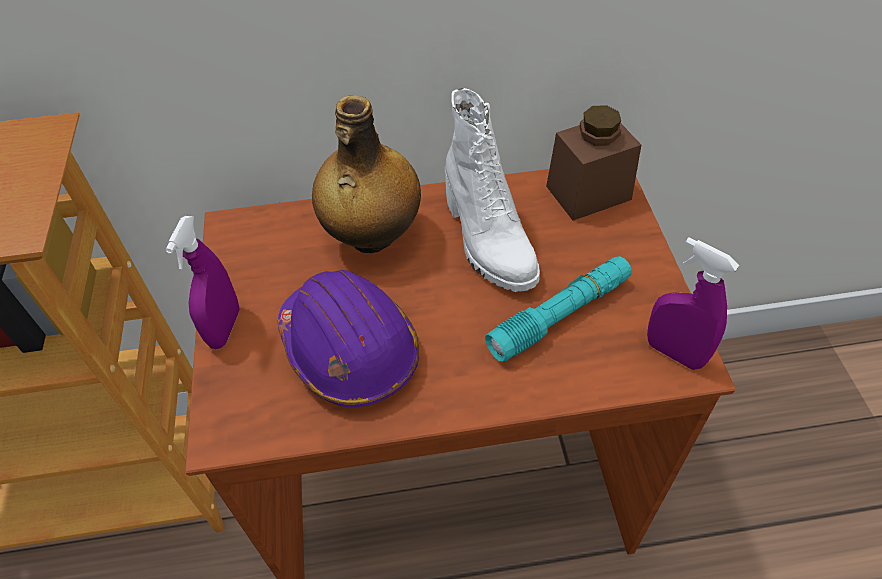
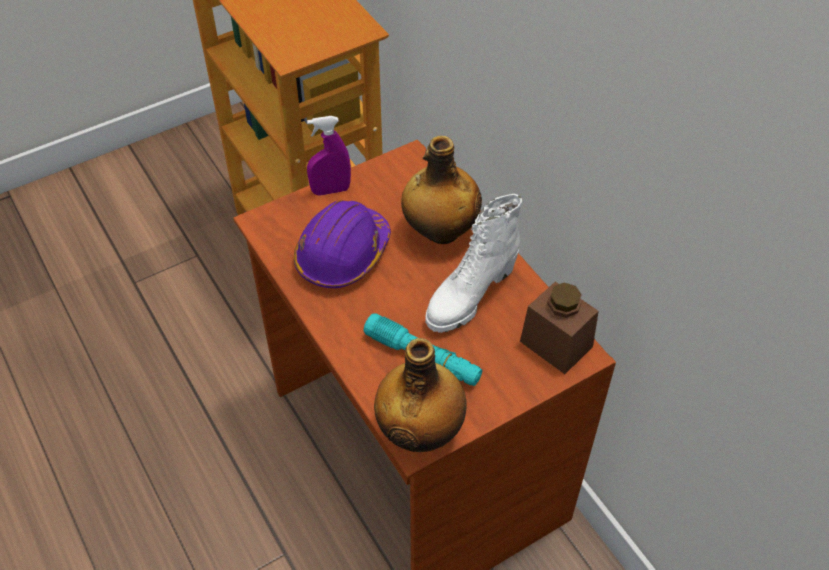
camera: 65 degrees right, 0 degrees up
(674, 353) = (421, 432): purple spray bottle -> bottle

